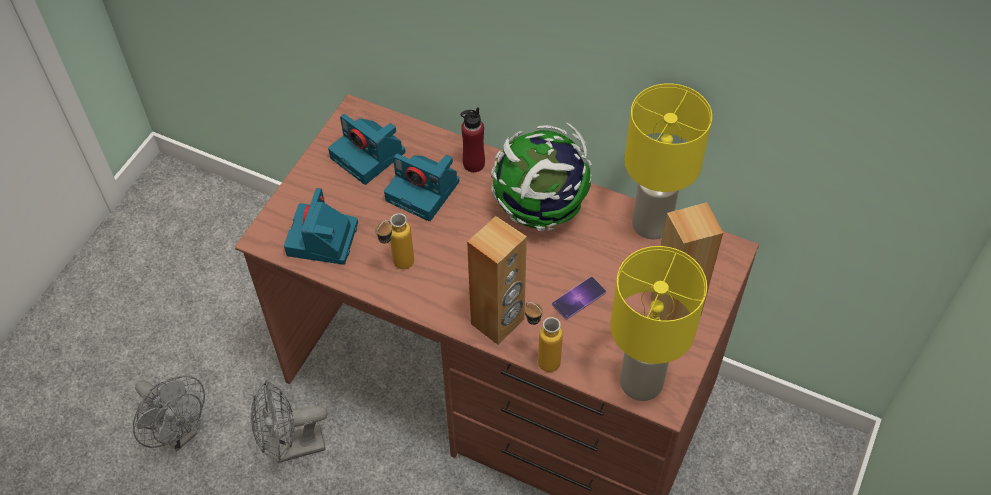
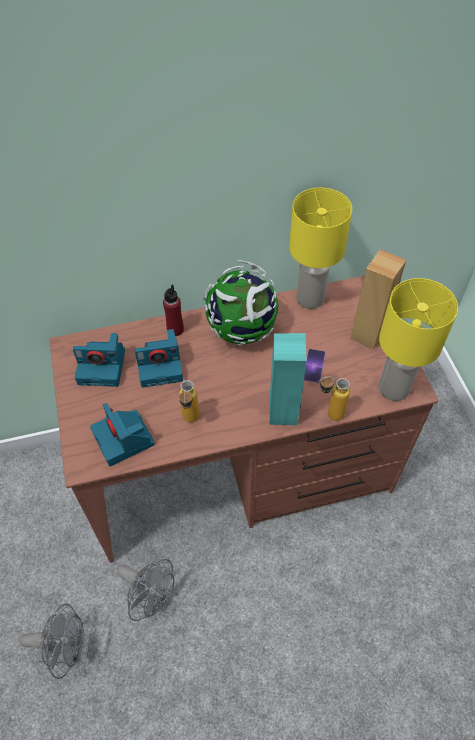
camera: 40 degrees left, 0 degrees up
(292, 448) = (151, 599): grey fan -> grey fan turned 90 degrees counterclockwise
(498, 322) = (283, 411): brown speaker -> turquoise speaker

